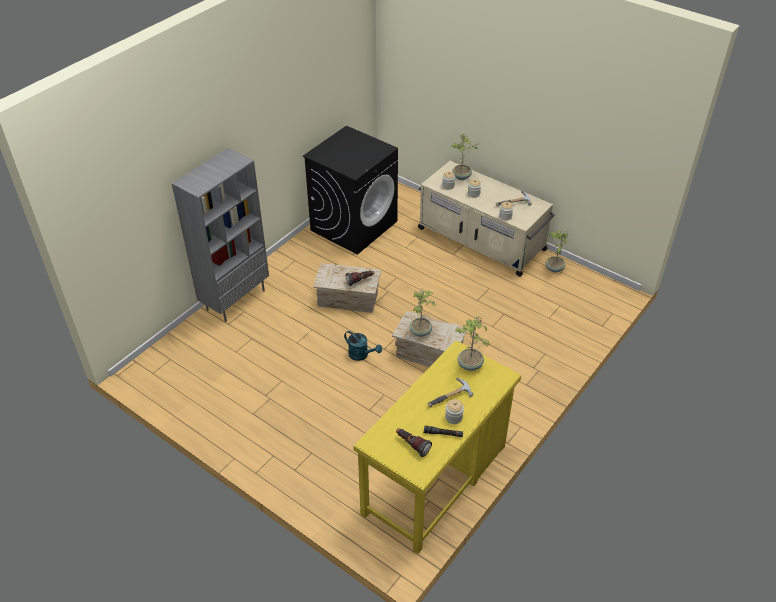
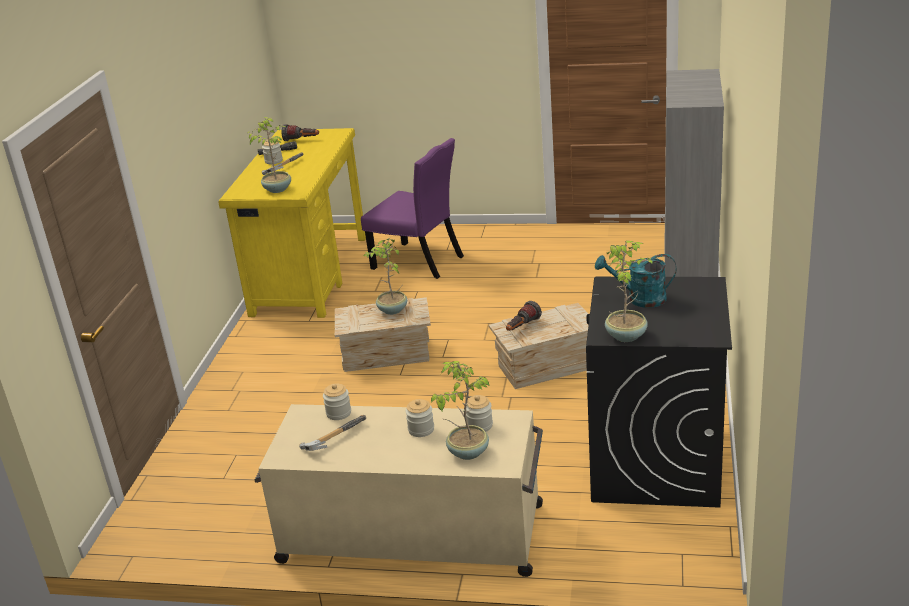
camera: 155 degrees right, 15 degrees down
(344, 449) = (417, 261): none -> purple chair
(361, 355) = (469, 325): turquoise watering can -> turquoise watering can (639, 299)
(554, 269) = (250, 533): potted plant -> potted plant (627, 335)

